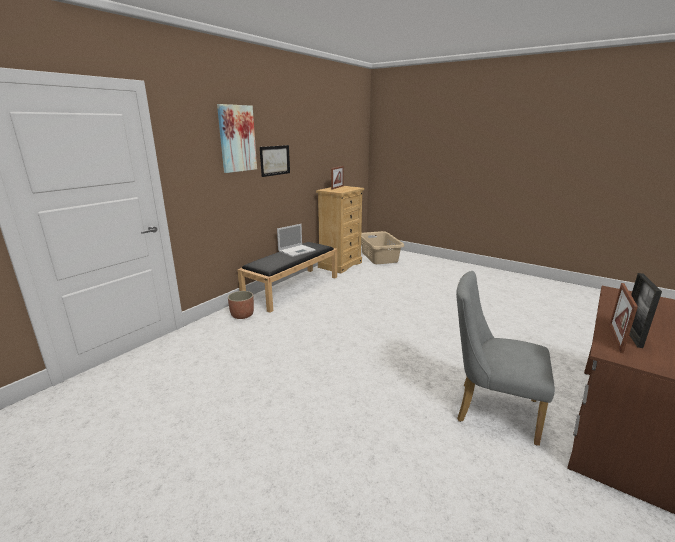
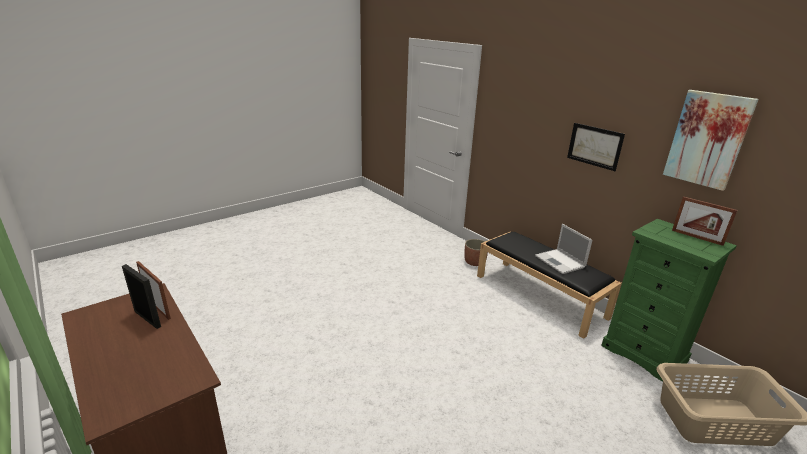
camera: 105 degrees right, 5 degrees up
(237, 138) = (547, 106): picture -> picture (707, 139)
(340, 265) = (644, 353): beige dresser -> green dresser
(490, 409) = (257, 360): grey chair -> none

